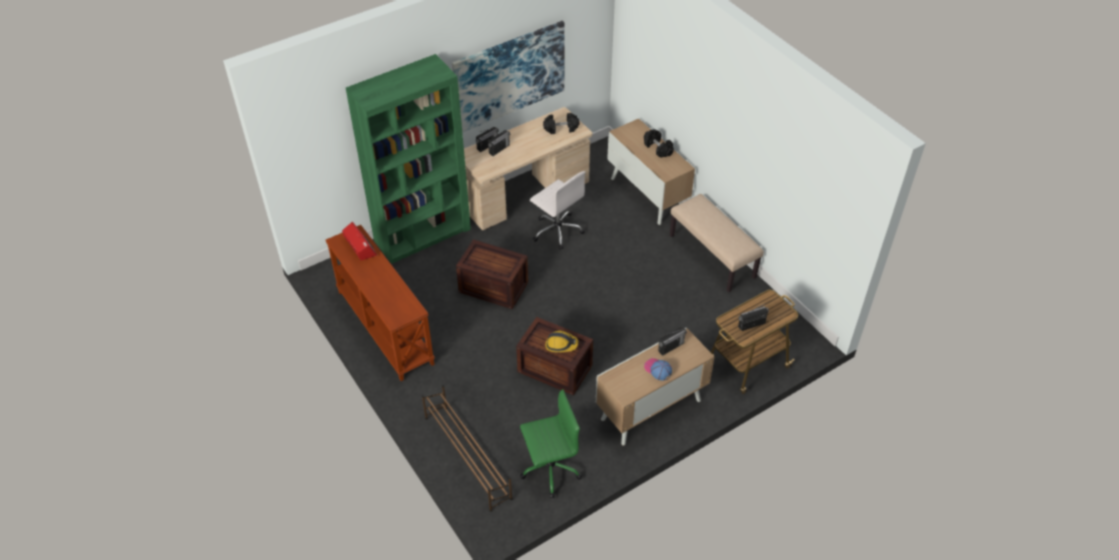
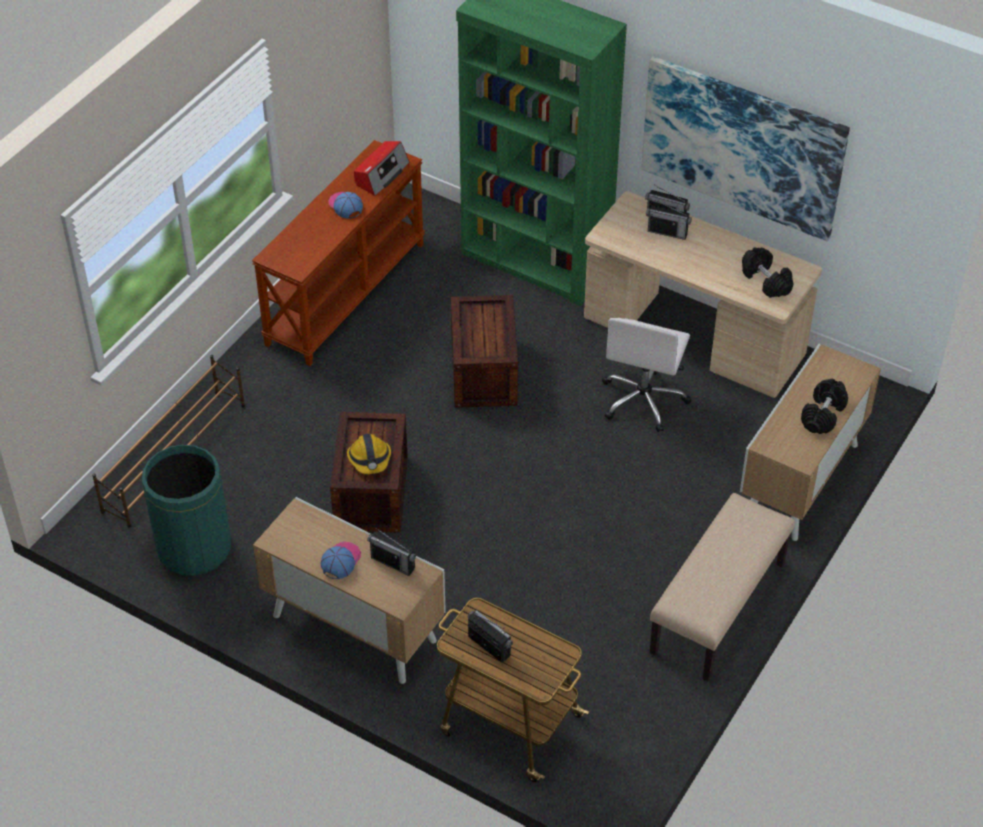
camera: 65 degrees right, 0 degrees up
(375, 271) = (345, 206): none -> cap
(549, 469) = (194, 548): green office chair -> green trash can

